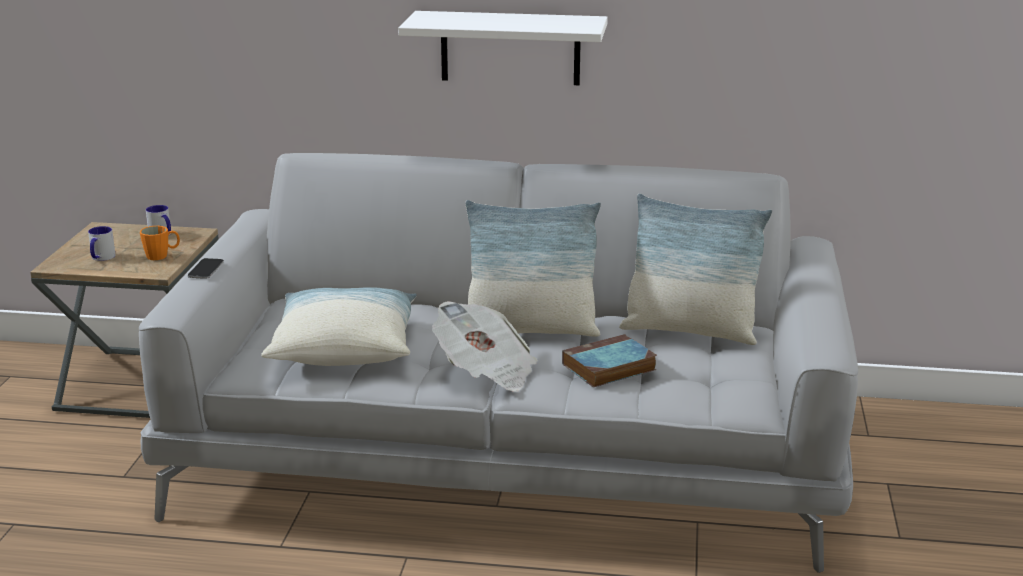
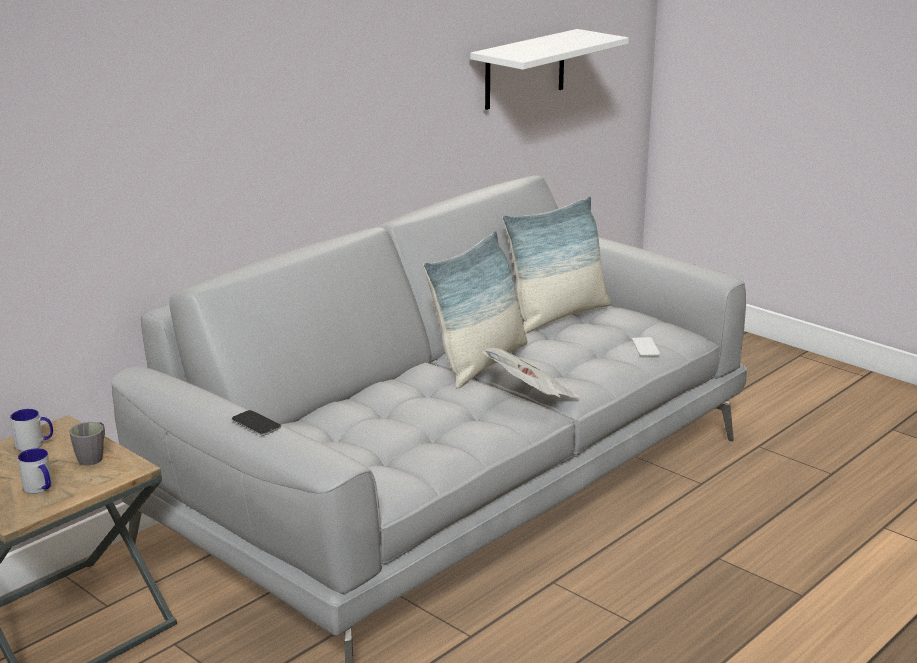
camera: 55 degrees left, 0 degrees up
(162, 256) = (93, 456): orange mug -> grey mug
(344, 348) = (408, 437): pillow -> none
(510, 48) = (317, 124): white shelf -> white shelf (525, 69)
(608, 368) = (582, 357): book -> none
(681, 391) = (645, 347): none -> phone

